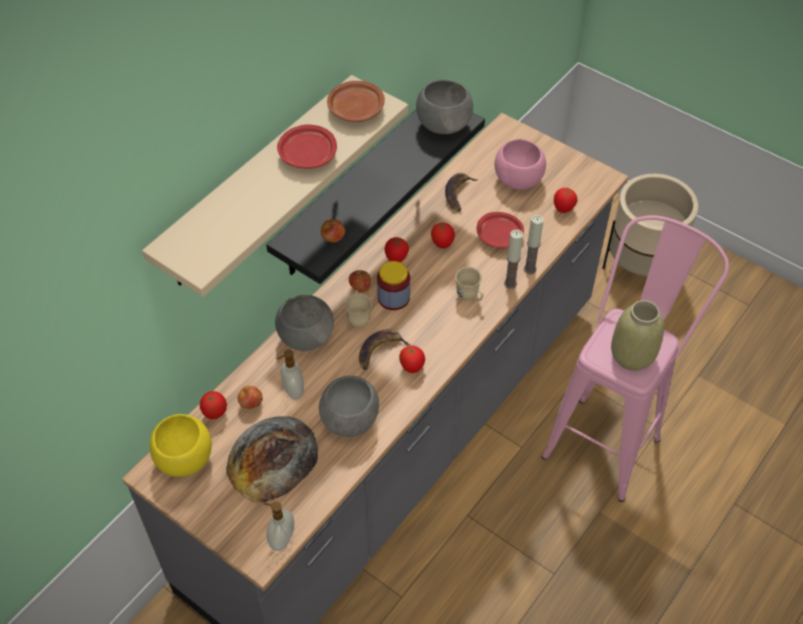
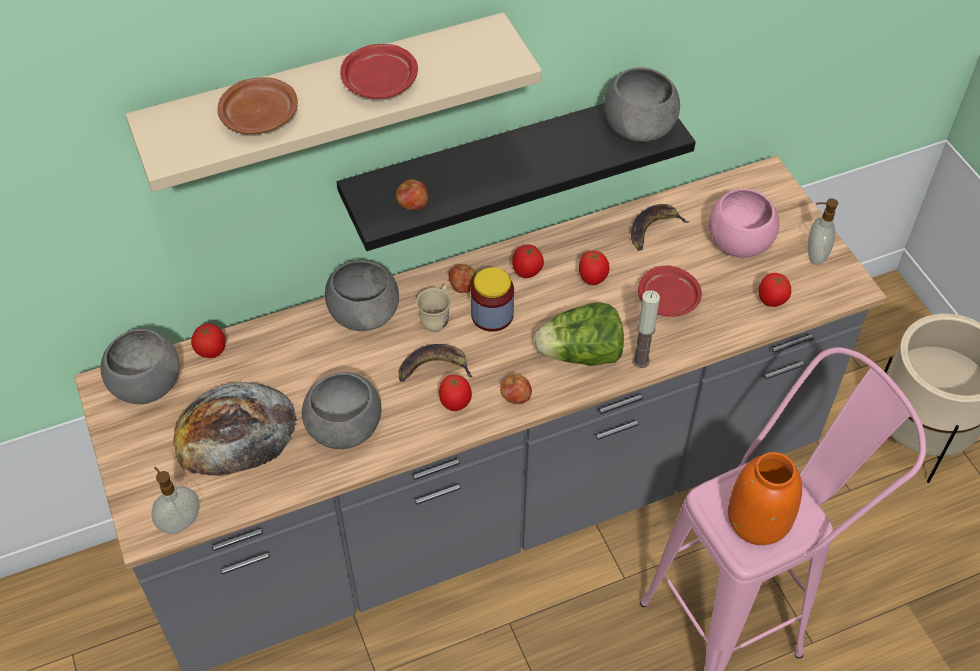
camera: 30 degrees right, 0 degrees up
(183, 459) = (146, 386): yellow bowl -> grey bowl
(251, 404) = (255, 360): apple -> apple (515, 398)
(292, 391) = (308, 367): soap dispenser -> soap dispenser (814, 255)
(356, 109) = (476, 52): brown plate -> brown plate (260, 116)
(470, 297) = (581, 354): beige mug -> lettuce
(530, 269) = (677, 354): candle -> none
(633, 355) = (758, 523): beige vase -> orange vase

